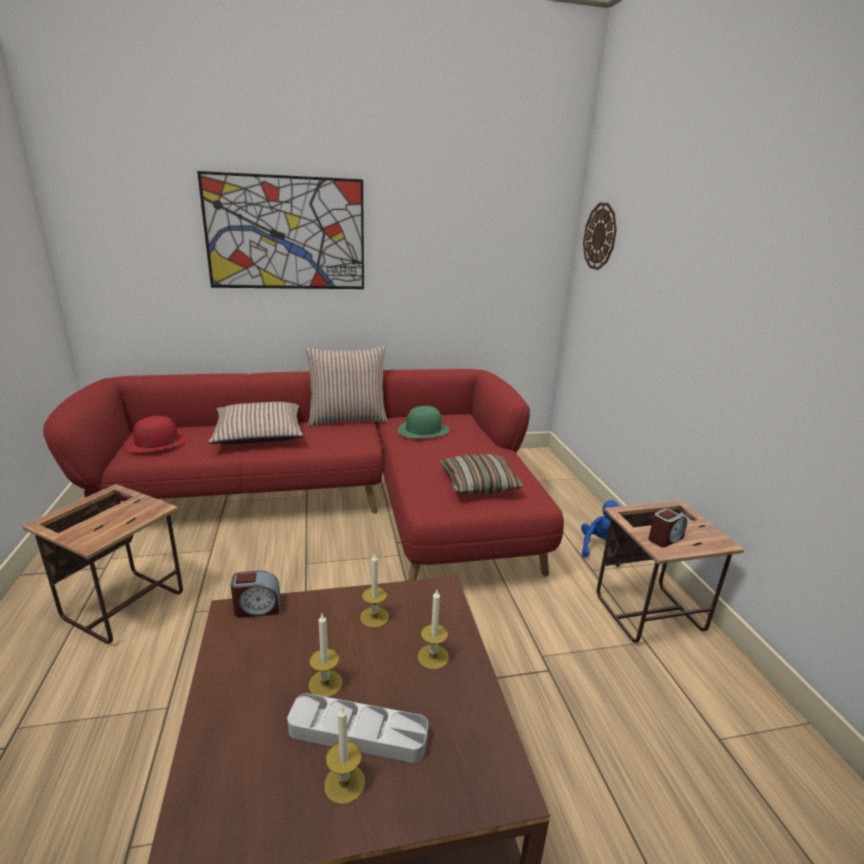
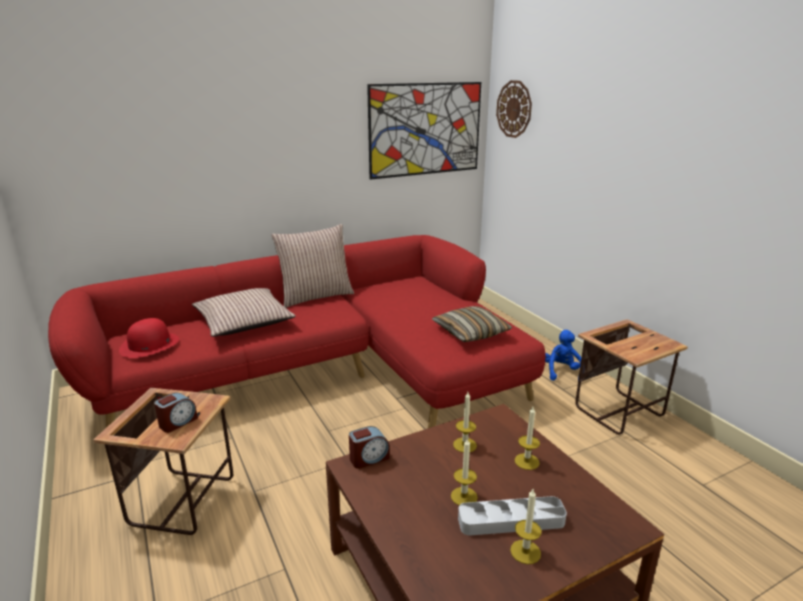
camera: 15 degrees left, 0 degrees up
(286, 233) = (239, 126): picture -> picture (425, 129)
(423, 430) = (393, 295): green hat -> none
(665, 539) = (633, 348): alarm clock -> alarm clock (178, 422)

